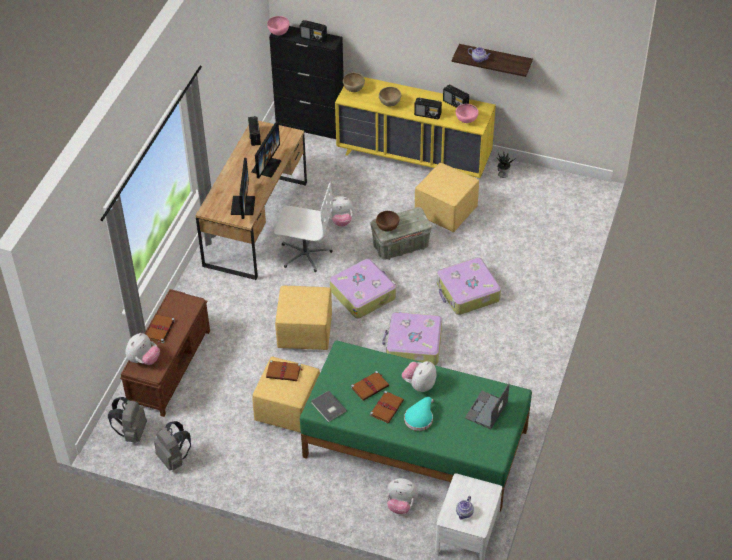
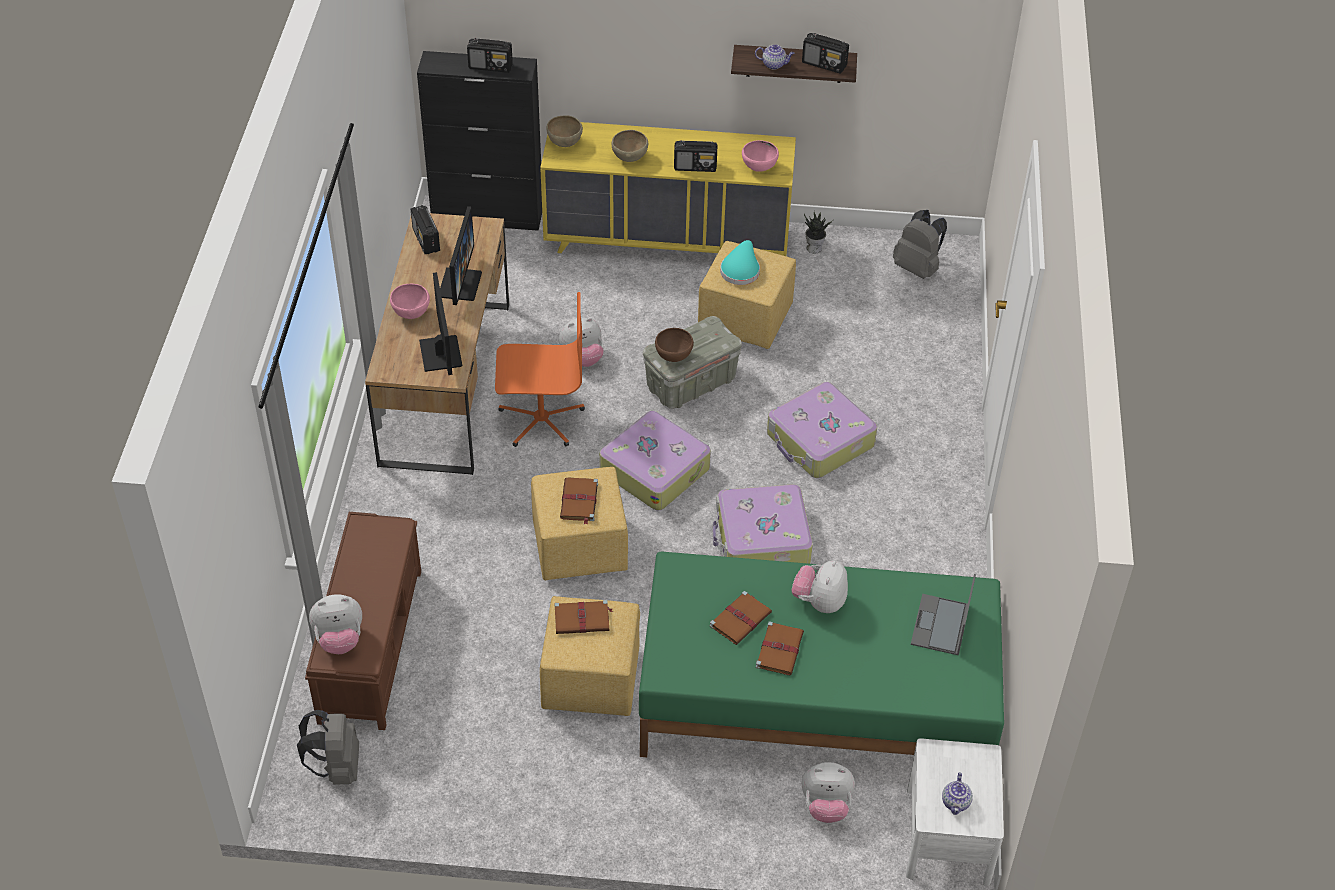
camera: 15 degrees left, 0 degrees up
(143, 360) = (339, 640): plush toy -> plush toy turned 60 degrees clockwise
(159, 330) = (352, 584): brown book -> brown book (579, 501)
(174, 459) = (423, 800): grey backpack -> grey backpack (918, 267)
(278, 33) = (431, 66): pink bowl -> pink bowl (411, 314)
(305, 253) = (541, 419): white office chair -> orange office chair
(328, 407) = (683, 666): grey book -> none
(419, 417) = (838, 656): turquoise hat -> turquoise hat (740, 270)
(455, 104) = (733, 144): radio -> radio (824, 64)

